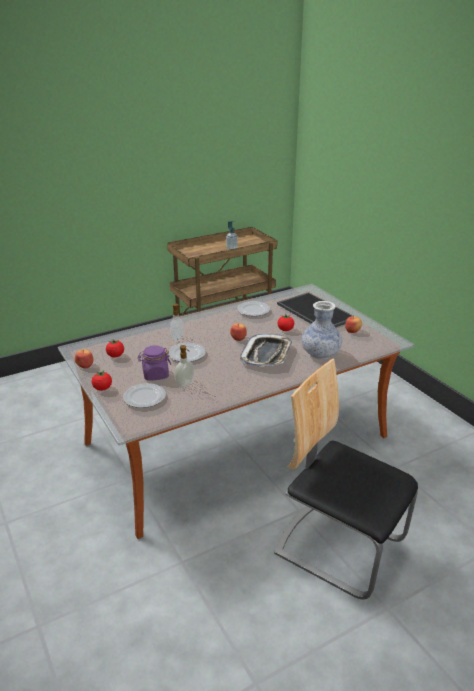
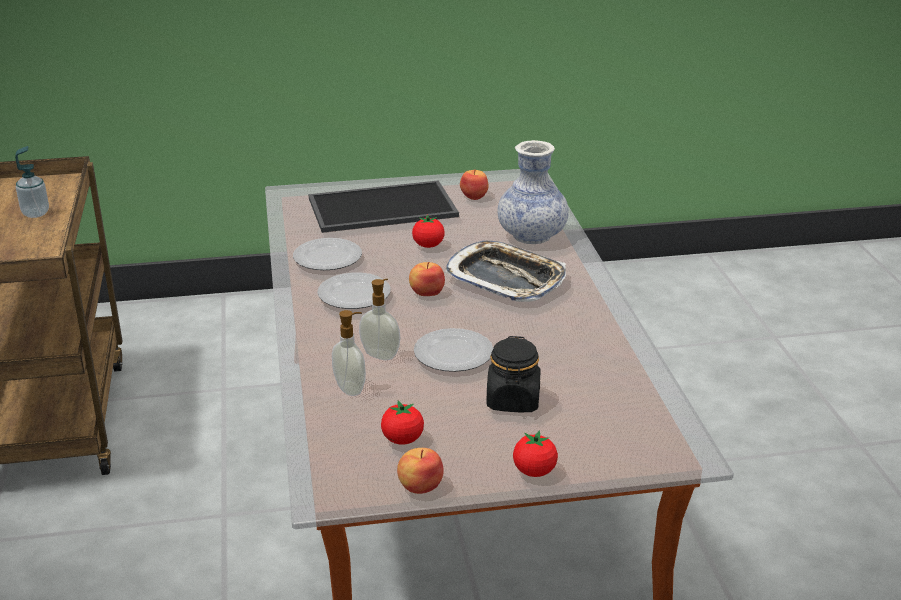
camera: 70 degrees left, 0 degrees up
(144, 398) = (594, 424): plate -> plate (355, 295)
(155, 375) = (513, 400): purple jar -> black jar
(185, 384) = (564, 373): soap dispenser -> soap dispenser (351, 388)
(340, 546) = (746, 450): chair -> none

